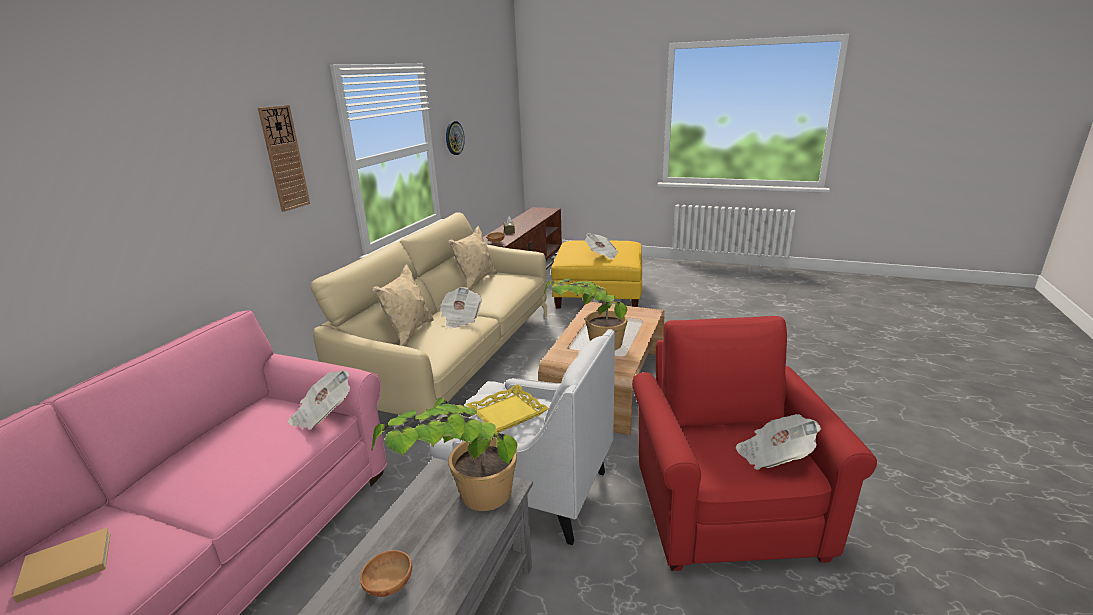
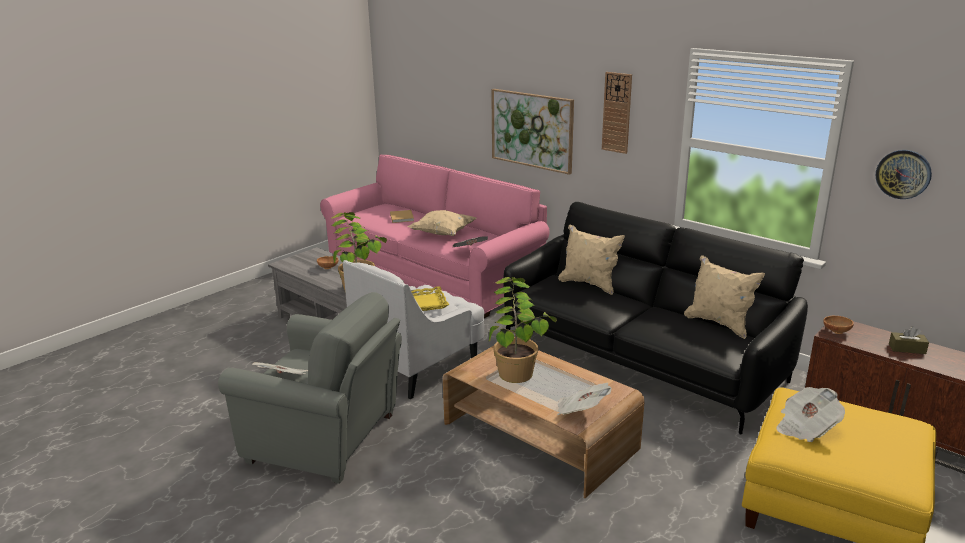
camera: 110 degrees right, 0 degrees up
(169, 235) = (532, 130): none -> picture
(224, 465) = (442, 234): none -> beige pillow
(457, 358) = (640, 360): beige sofa -> black sofa
(461, 319) = (605, 305): newspaper -> newspaper (581, 411)
(725, 508) = (328, 439): red armchair -> grey armchair

